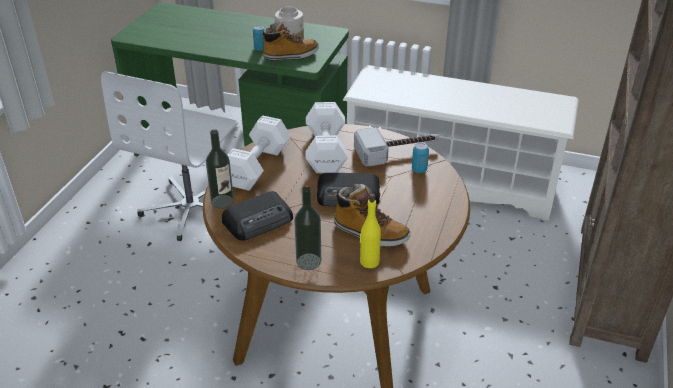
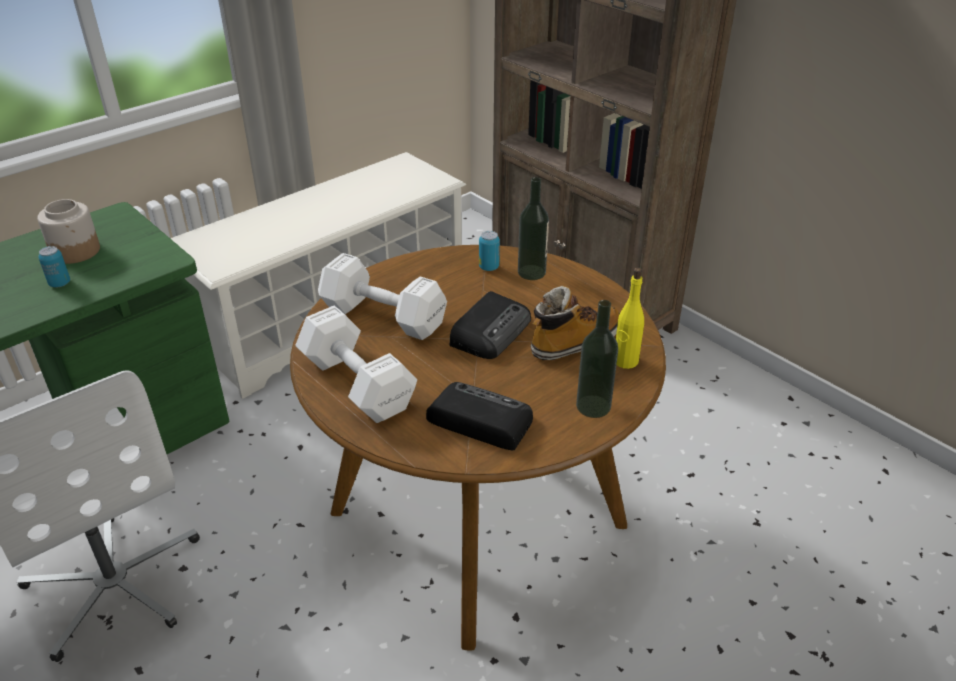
camera: 60 degrees left, 0 degrees up
(222, 201) = (406, 441): bottle -> bottle (531, 272)
(259, 220) = (479, 420): radio -> radio turned 60 degrees counterclockwise
(290, 55) = (121, 265): boot -> none
(398, 151) = (439, 267): hammer -> none

